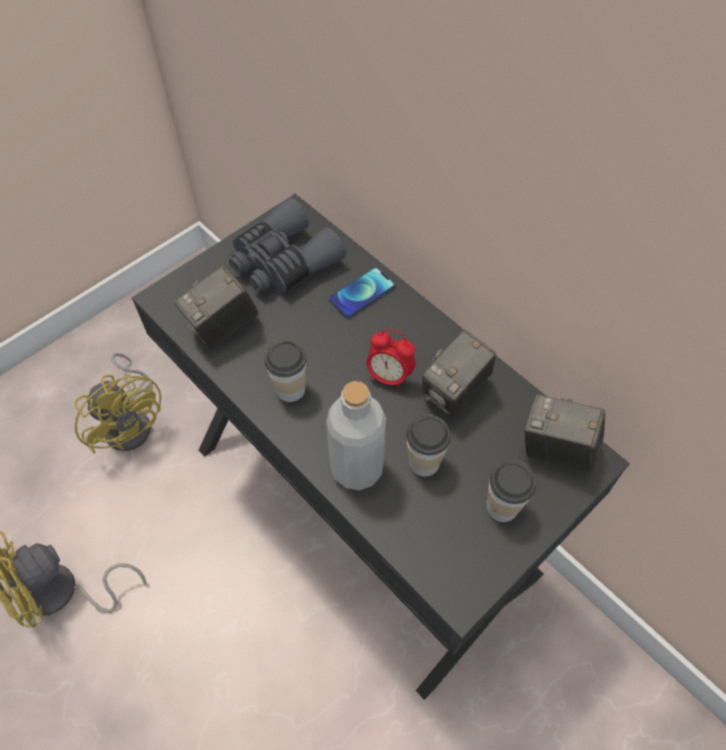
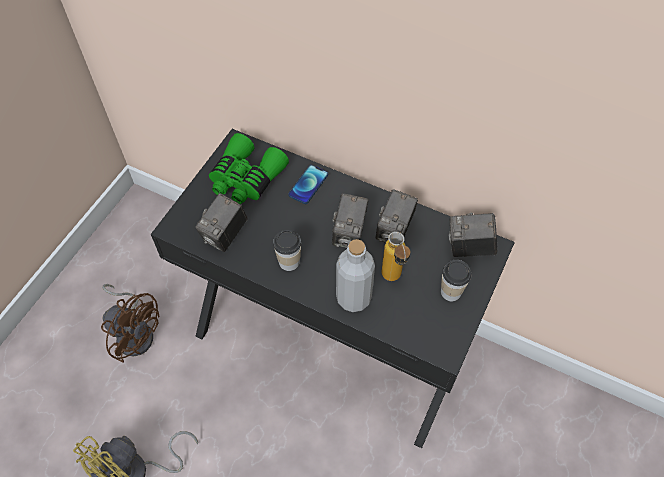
camera: 20 degrees left, 0 degrees up
(132, 422) = (135, 332): yellow fan -> brown fan
(283, 262) = (246, 178): grey binoculars -> green binoculars
(389, 376) = (349, 234): alarm clock -> camera
(424, 461) = (393, 280): cup -> bottle

